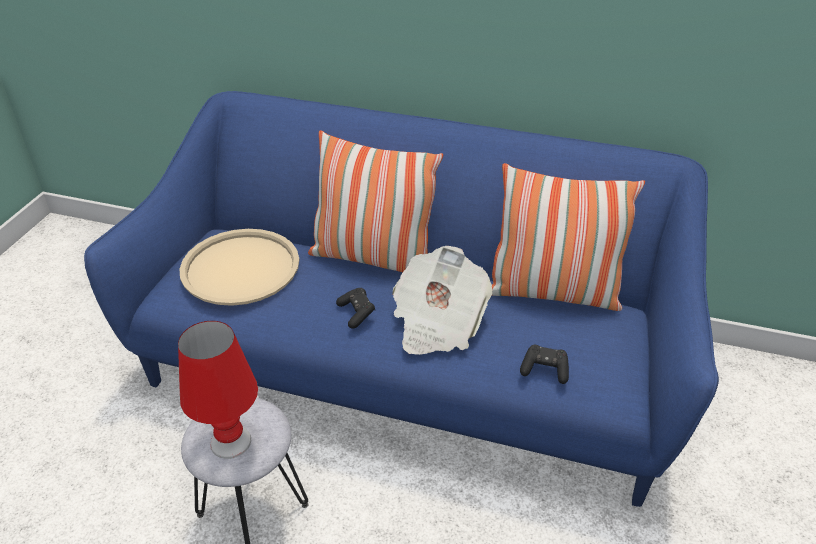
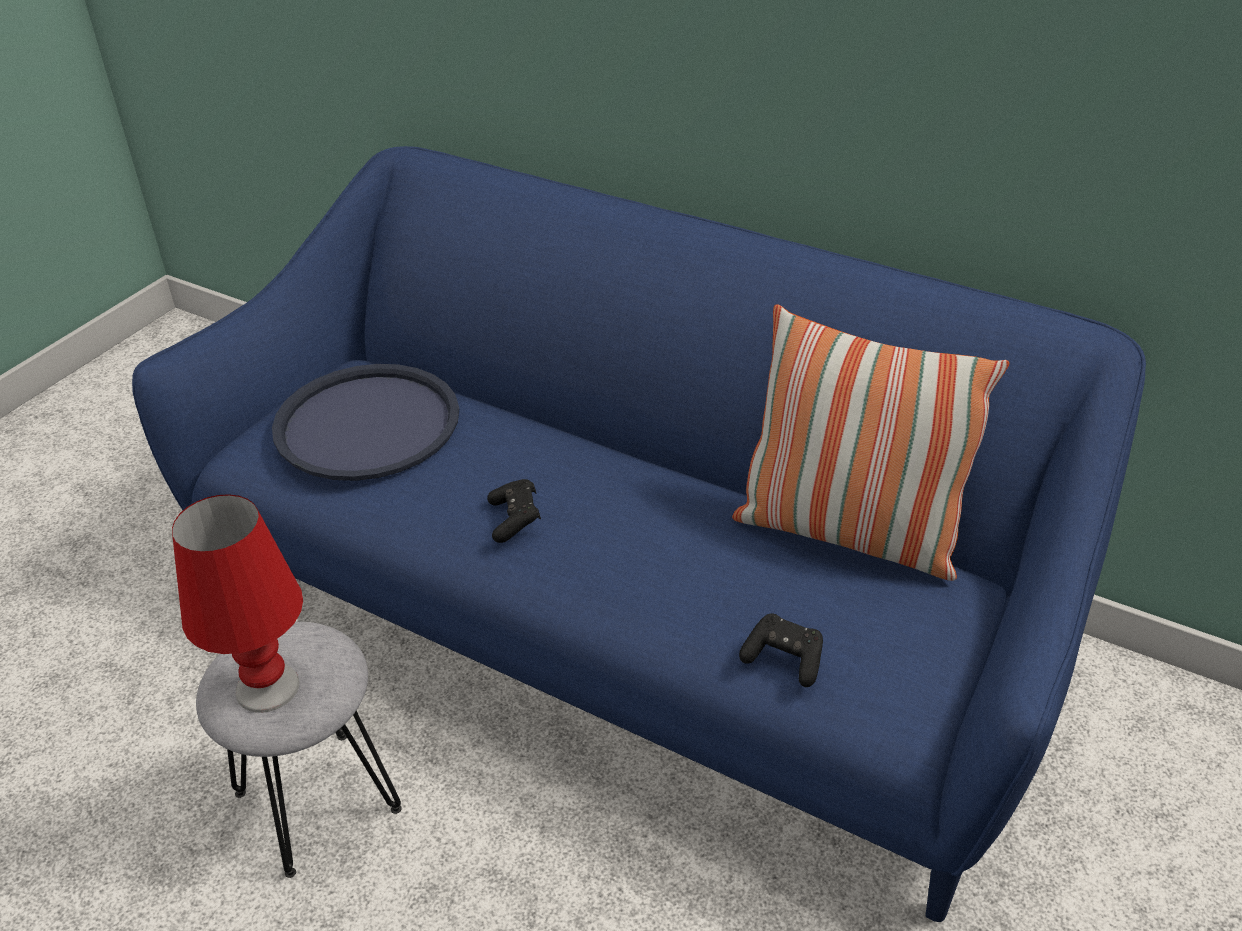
camera: 15 degrees right, 0 degrees up
(240, 268) = (367, 424): beige tray -> blue tray
(372, 258) = (574, 435): pillow -> none
(437, 322) = (637, 554): newspaper -> none

